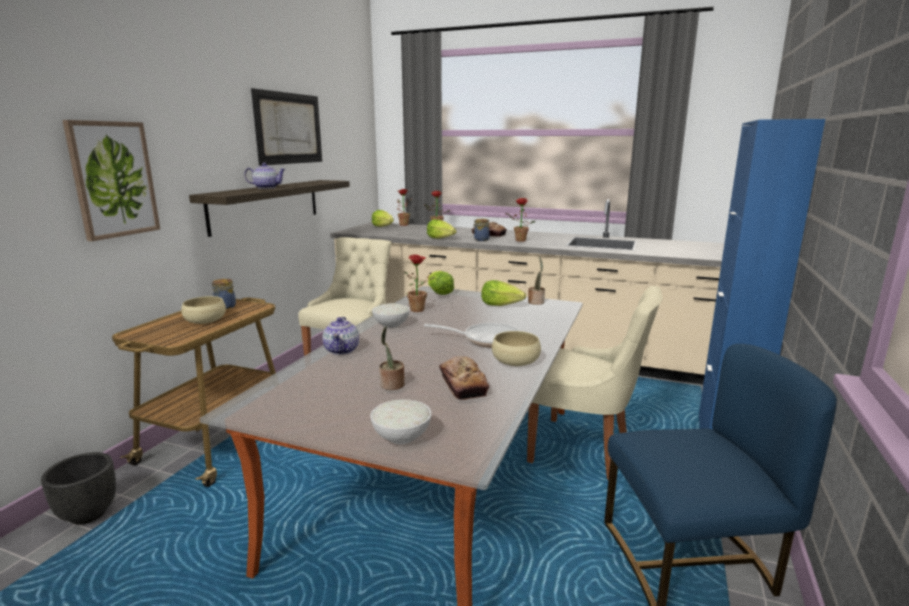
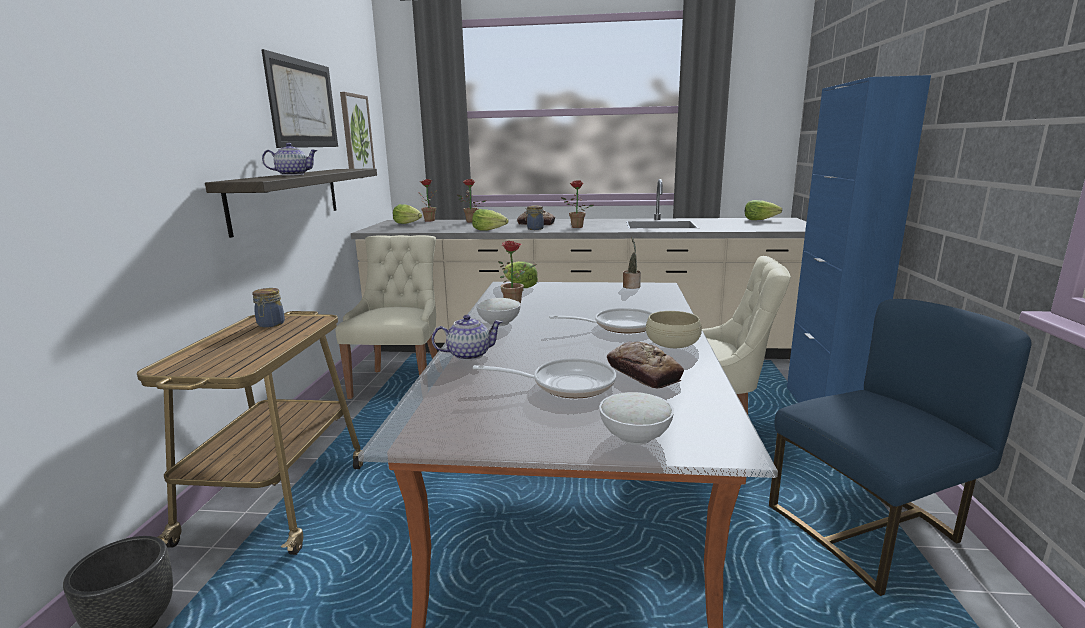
camera: 15 degrees left, 0 degrees up
(113, 179) = (114, 158): picture -> picture (356, 135)
(205, 320) = (258, 341): beige bowl -> none
(342, 350) = (468, 355): teapot -> teapot turned 90 degrees counterclockwise
(391, 385) = (566, 384): potted plant -> frying pan
(501, 305) = (598, 292): lettuce -> lettuce (760, 220)

